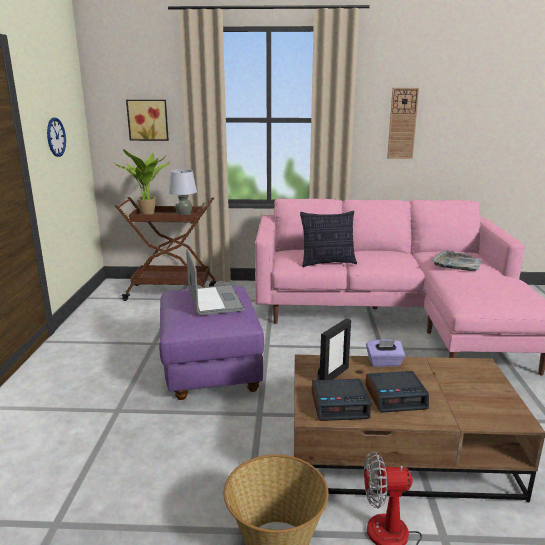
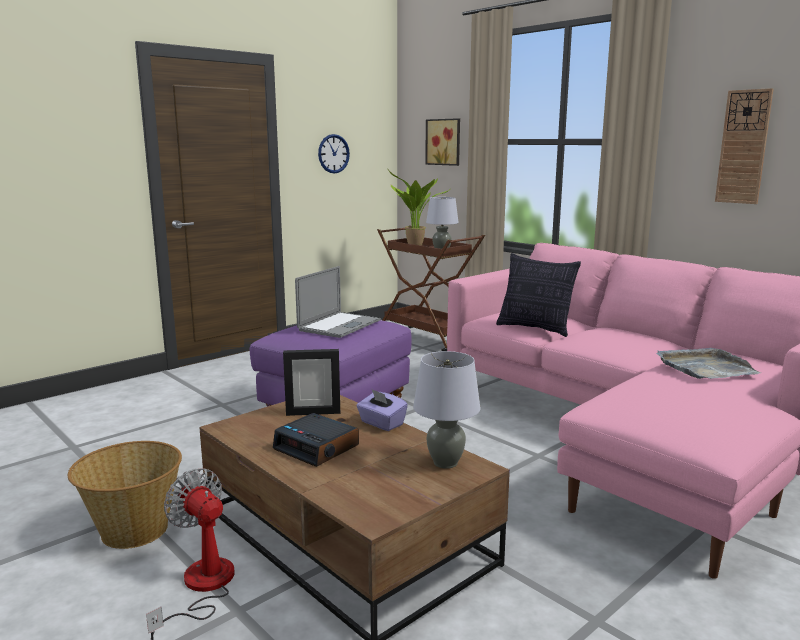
camera: 45 degrees right, 5 degrees down
(340, 405) = (261, 431): alarm clock -> none
(466, 370) = (446, 463): none -> grey table lamp

